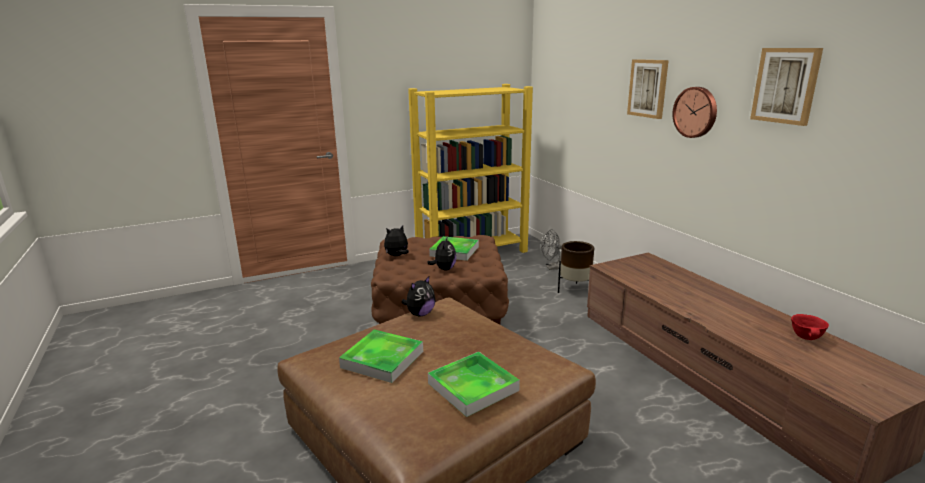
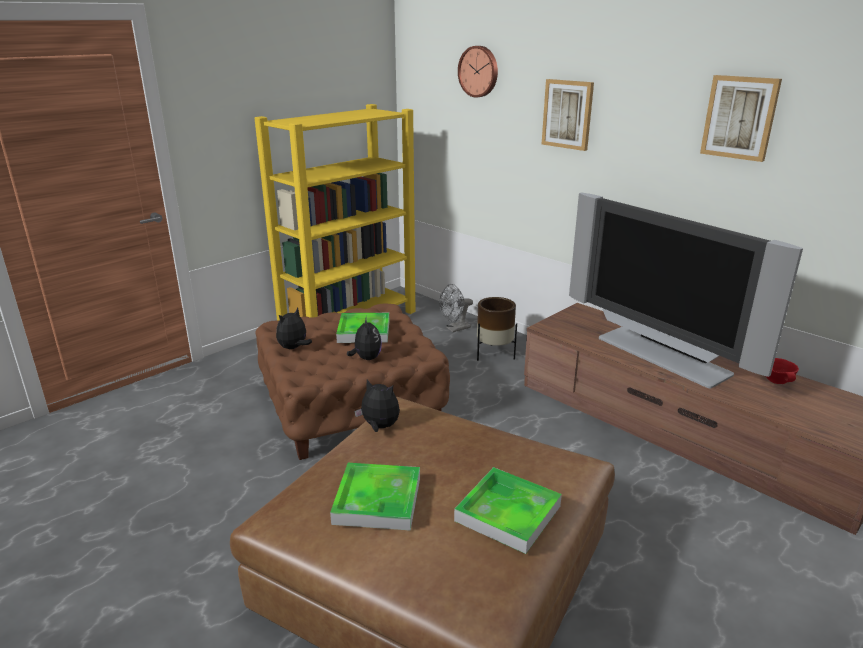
camera: 20 degrees left, 5 degrees up
(420, 314) = (379, 427): plush toy -> plush toy turned 90 degrees counterclockwise
(696, 112) = (631, 143): wall clock -> wall clock (479, 71)
(698, 301) = (660, 356): none -> television

